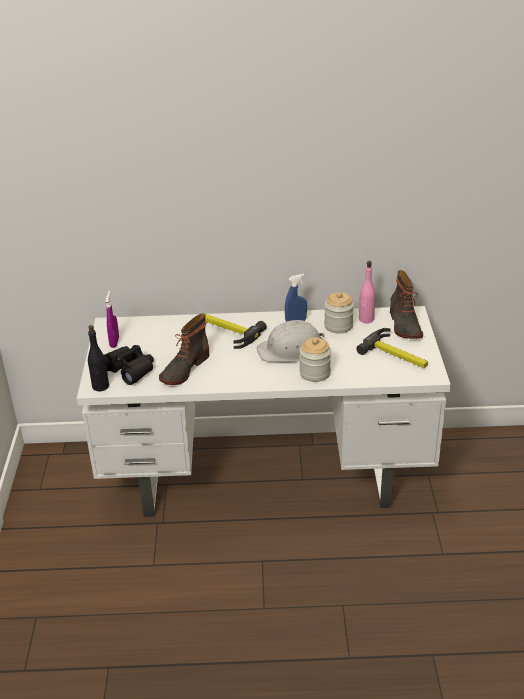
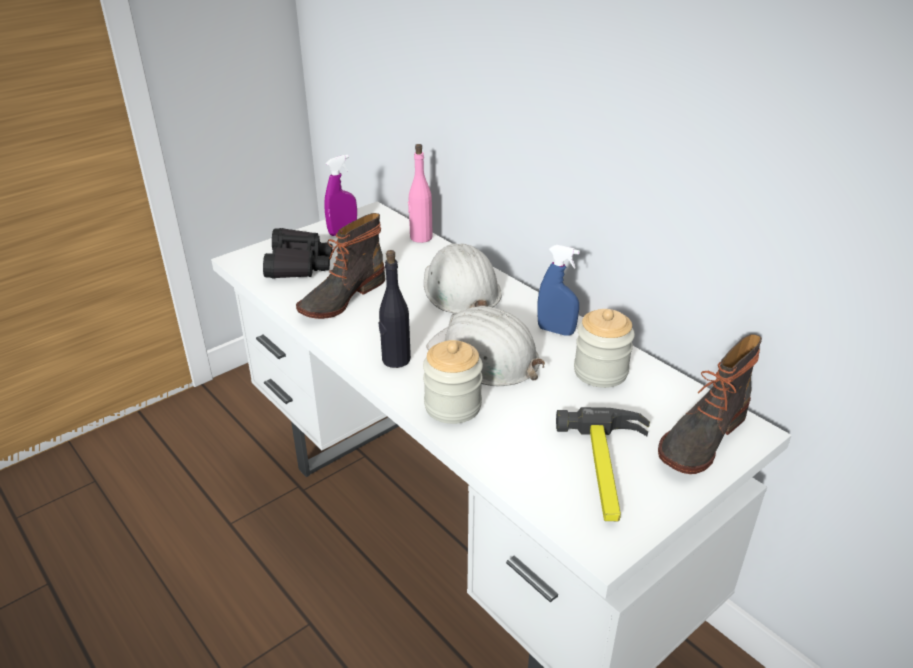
camera: 50 degrees right, 0 degrees up
(100, 386) = (246, 262): black bottle -> black bottle (395, 360)
(184, 369) = (341, 297): boot -> boot turned 45 degrees counterclockwise
(227, 331) = (460, 290): hammer -> white hard hat
(366, 319) = (656, 390): pink bottle -> pink bottle (420, 237)

